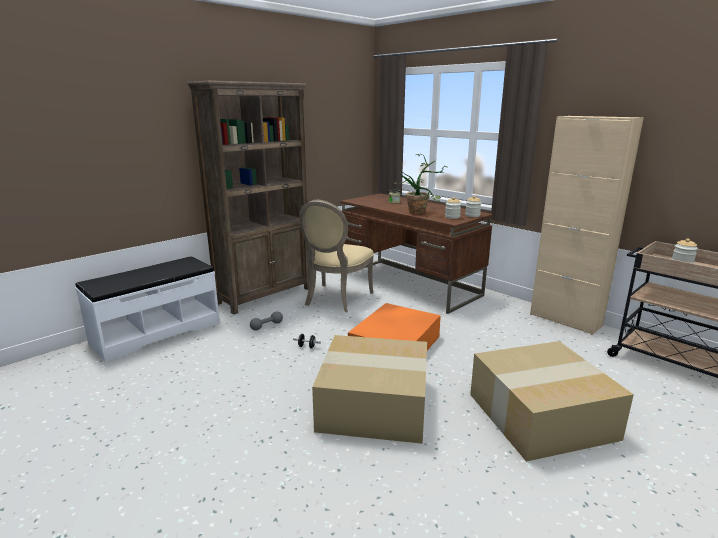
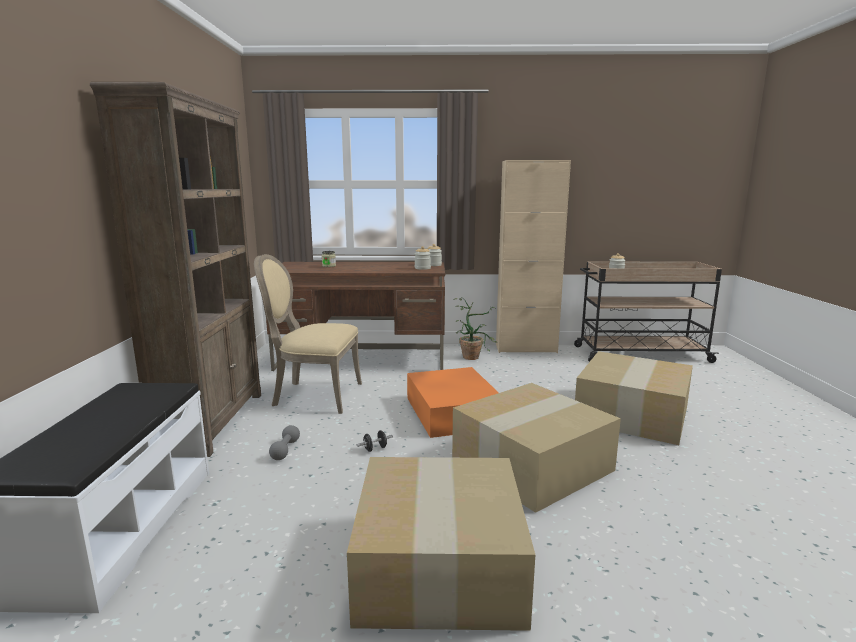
camera: 45 degrees left, 5 degrees down
(220, 421) = (437, 563): none -> cardboard box
(336, 299) = (314, 395): beige chair -> beige chair turned 120 degrees clockwise
(421, 212) = (383, 269): potted plant -> potted plant (473, 356)

